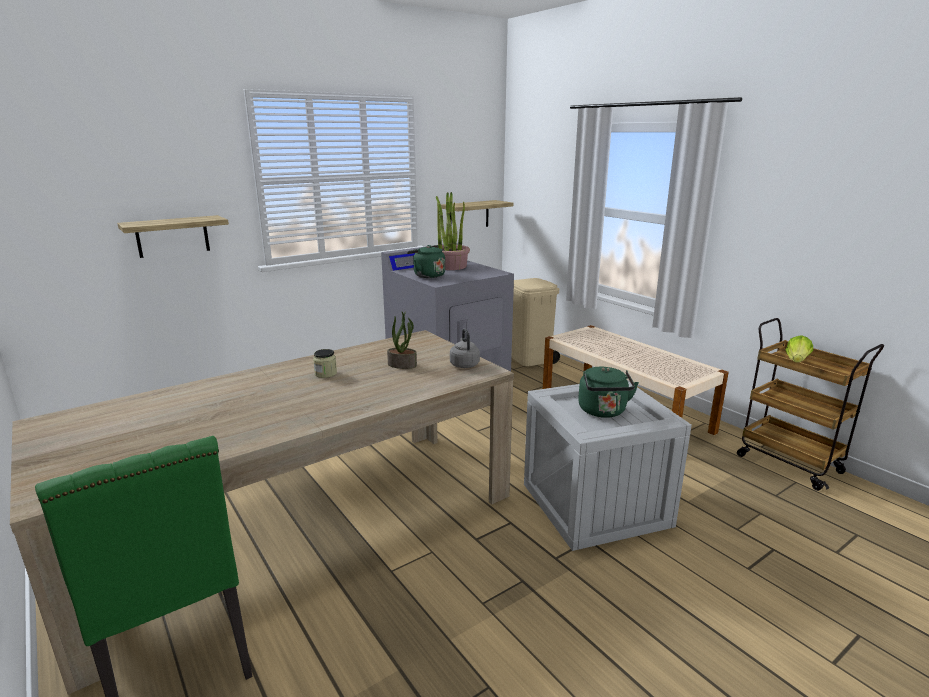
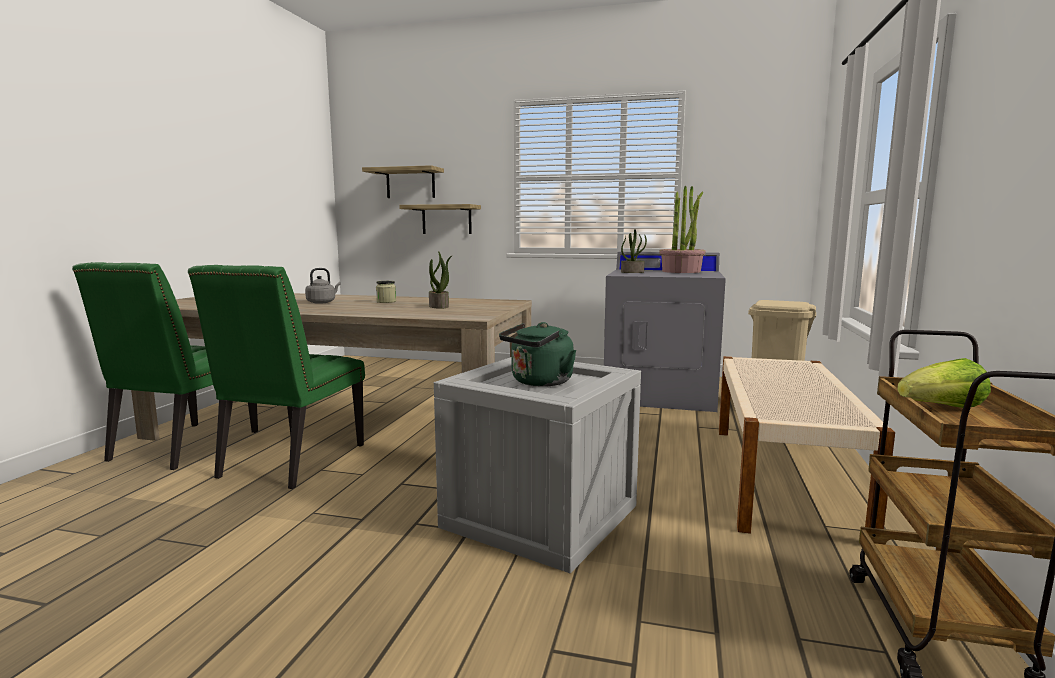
camera: 50 degrees right, 10 degrees down
(343, 580) = (294, 460): none -> green chair
(427, 275) = (632, 272): green kettle -> potted plant
(464, 364) = (475, 313): grey kettle -> grey kettle (322, 302)
(468, 215) = (756, 225): shelf -> shelf (410, 183)

